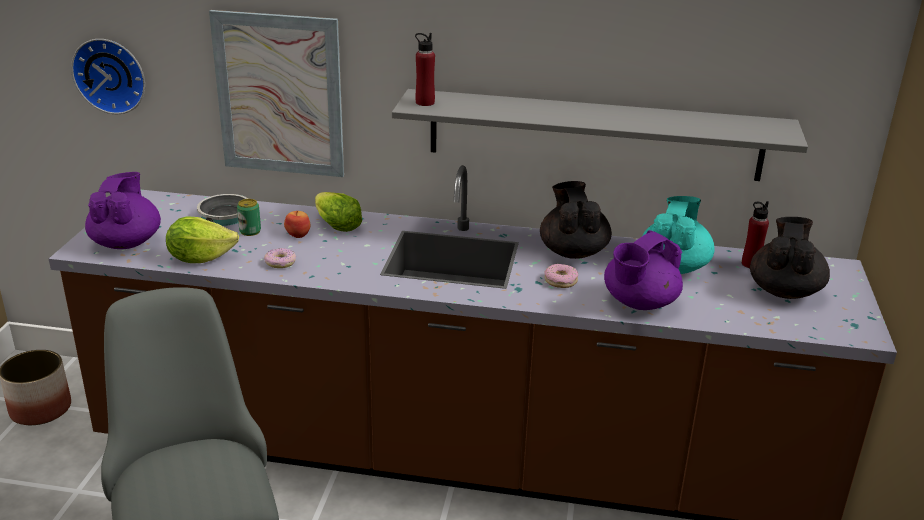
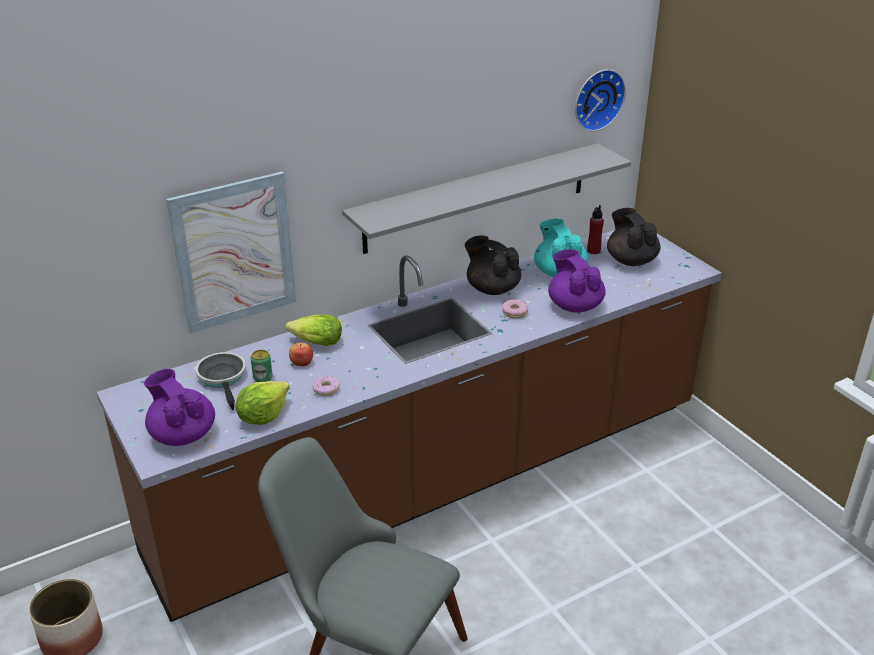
camera: 40 degrees left, 5 degrees up
(111, 75) = (65, 292): wall clock -> wall clock (597, 99)
(425, 102) = (377, 217): red bottle -> none
(639, 303) = (574, 305): purple teapot -> purple teapot turned 150 degrees clockwise

